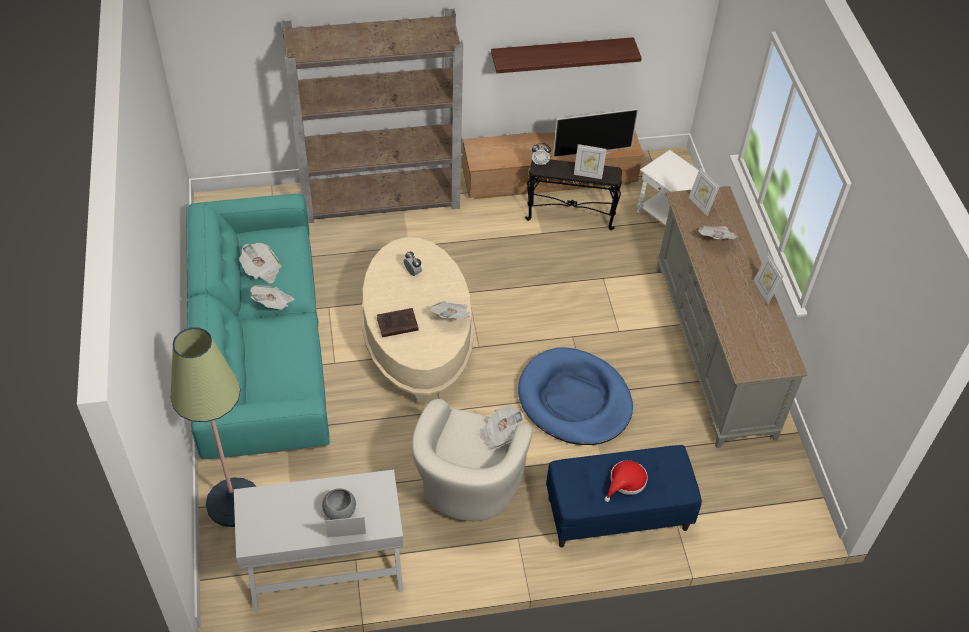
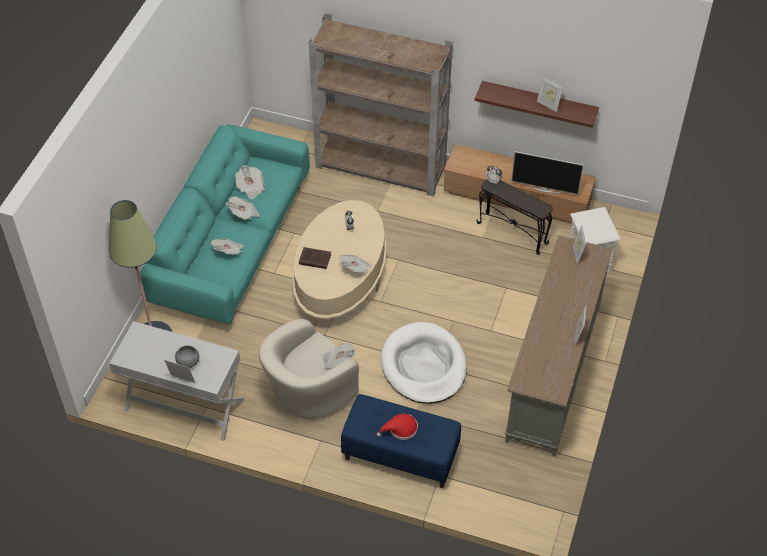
camera: 30 degrees right, 0 degrees up
(574, 400) = (424, 366): blue dog bed -> white dog bed
(588, 174) = (523, 203): picture frame -> picture frame (548, 105)
(716, 239) = (570, 284): newspaper -> newspaper (228, 251)

